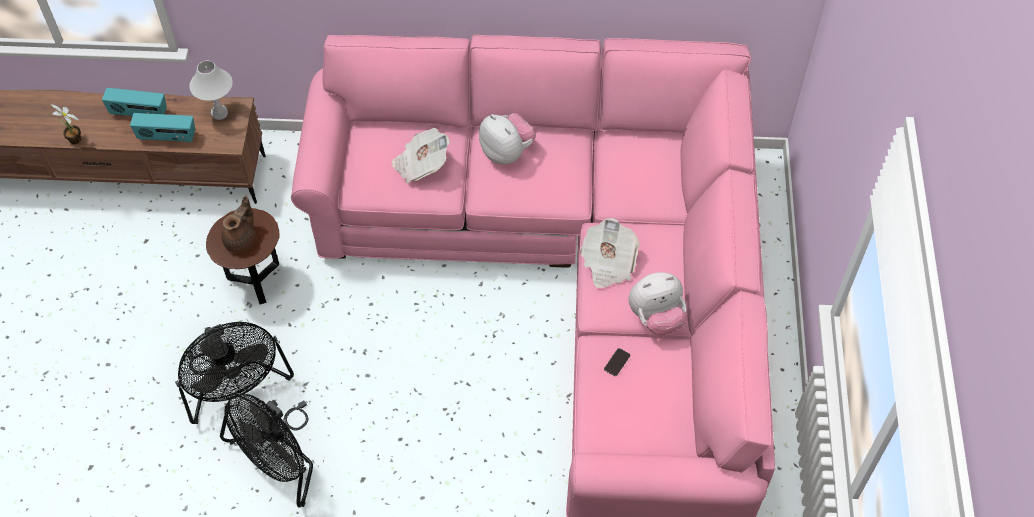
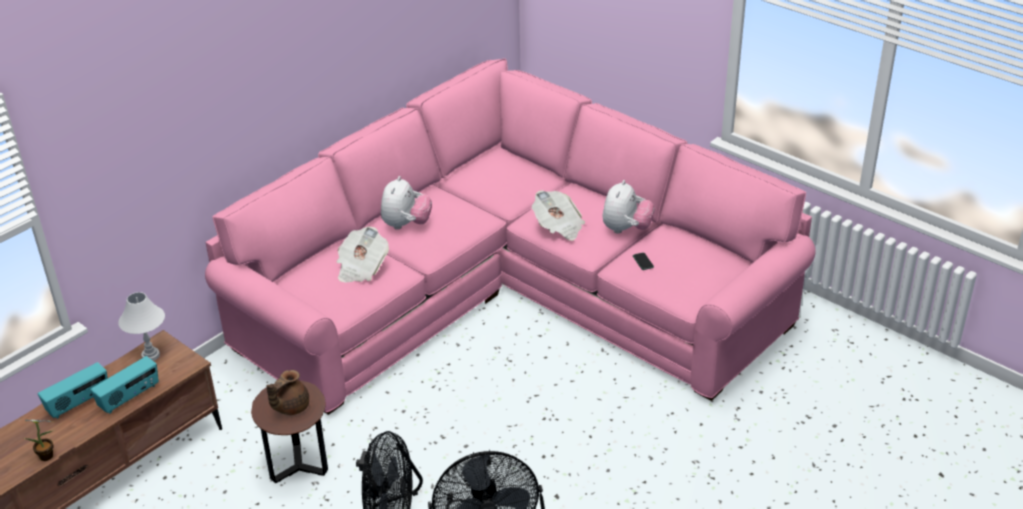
camera: 50 degrees left, 20 degrees down
(242, 240) = (290, 407): brown teapot -> brown teapot turned 120 degrees counterclockwise
(507, 152) = (406, 225): plush toy -> plush toy turned 105 degrees clockwise

